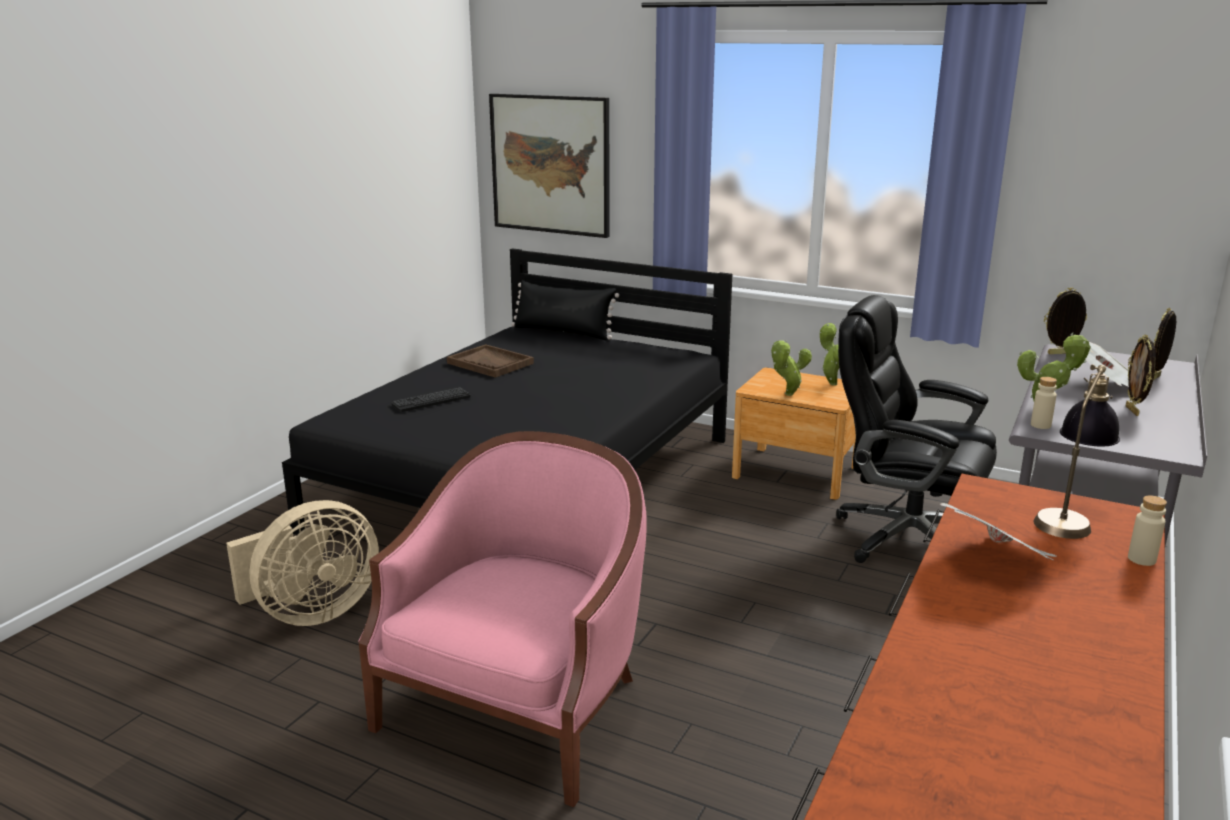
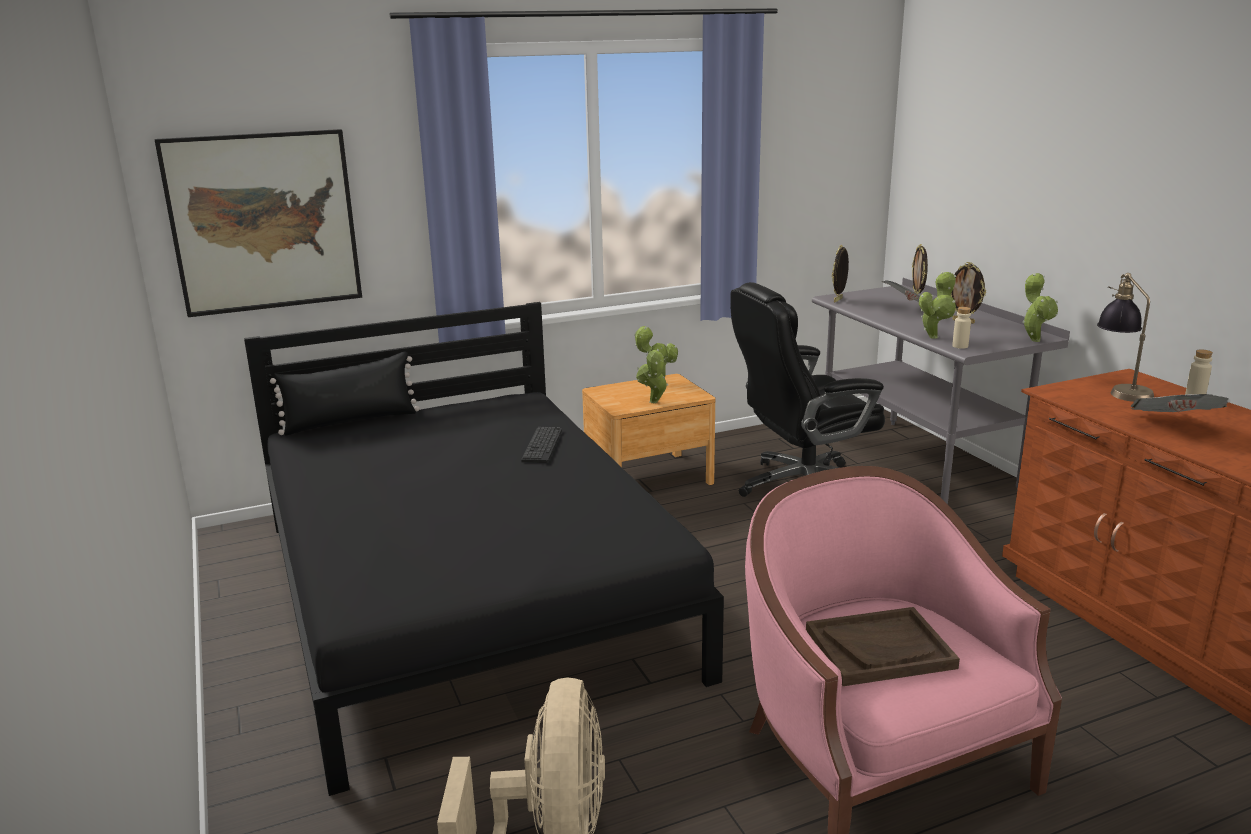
camera: 50 degrees left, 0 degrees up
(431, 401) = (411, 537): keyboard -> keyboard (542, 446)
(490, 363) = (365, 477): brown tray -> brown tray (879, 649)
(1155, 451) = (1034, 339): none -> potted plant

